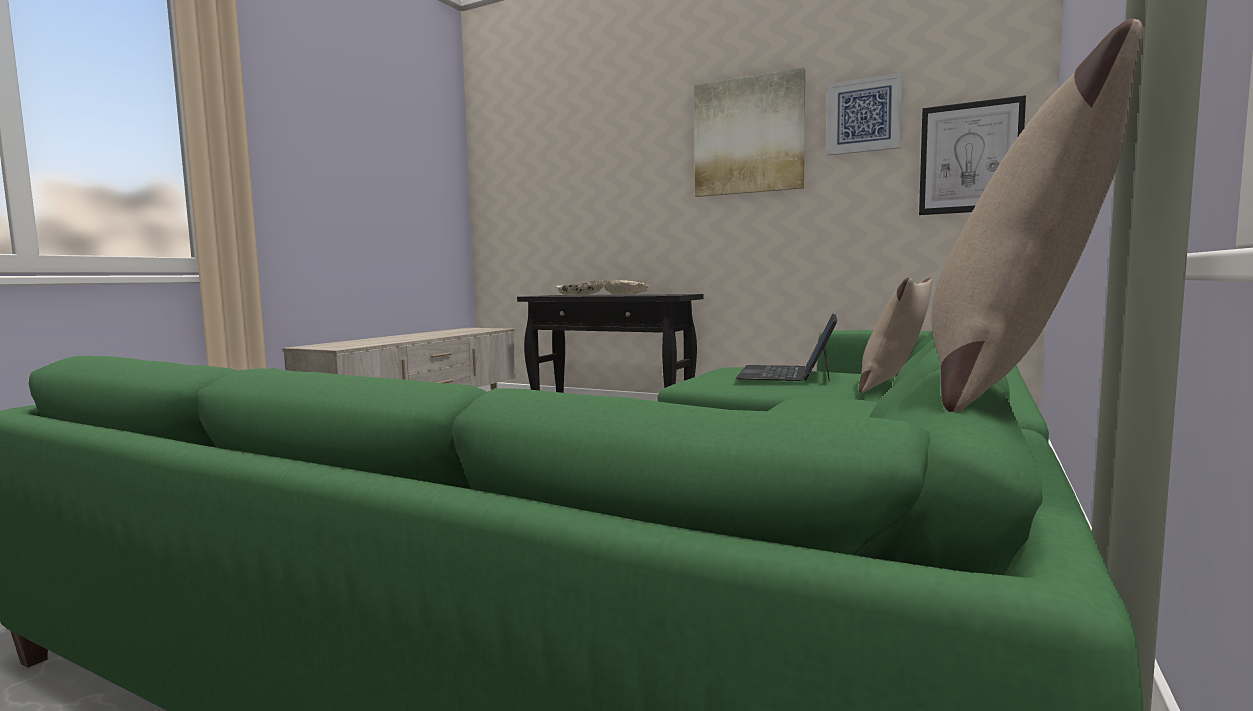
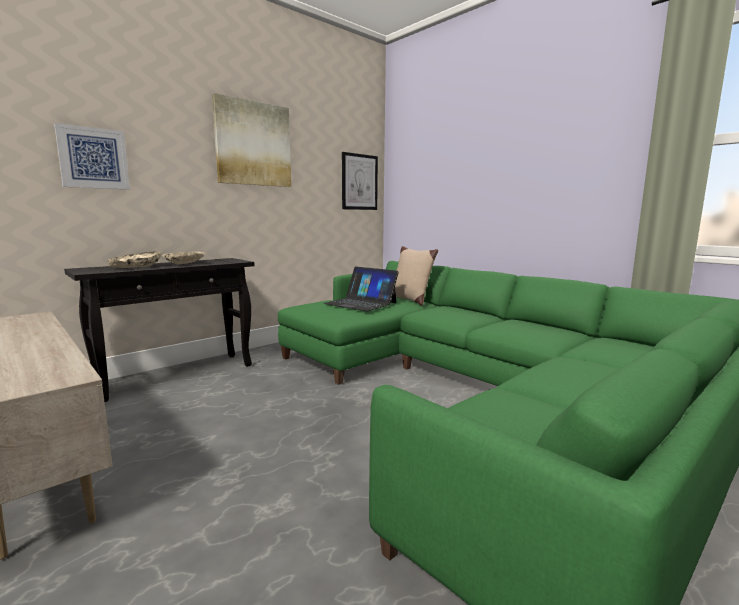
camera: 70 degrees left, 5 degrees up
(864, 116) = (317, 148): picture -> picture (93, 158)
(1008, 388) = (662, 290): beige pillow -> none

